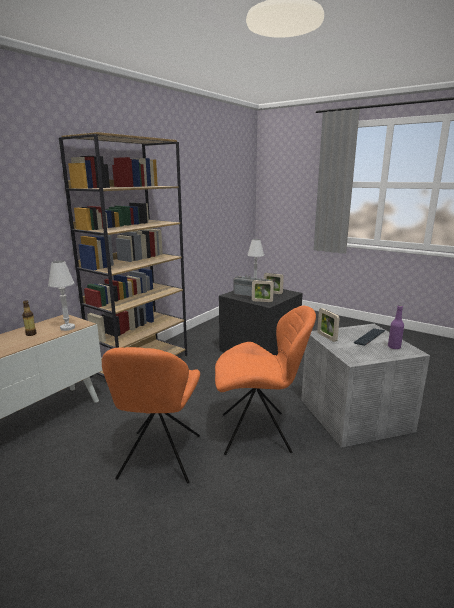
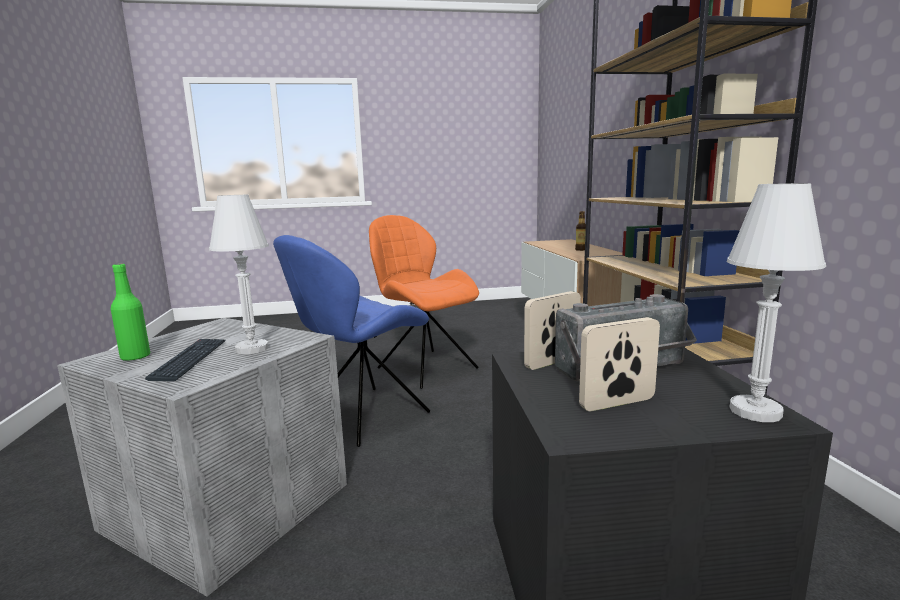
camera: 135 degrees right, 5 degrees down
(67, 328) = (579, 255): white table lamp -> white table lamp (252, 349)
(258, 433) = (363, 416): orange chair -> blue chair
(327, 337) = (283, 337): picture frame -> none
(394, 347) = (135, 357): purple bottle -> green bottle

